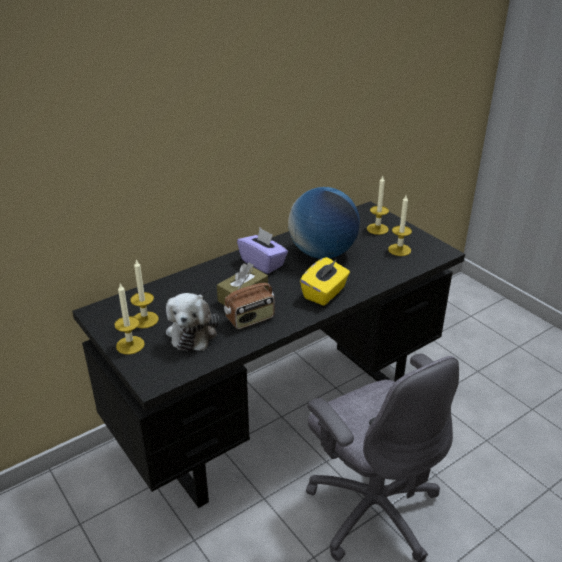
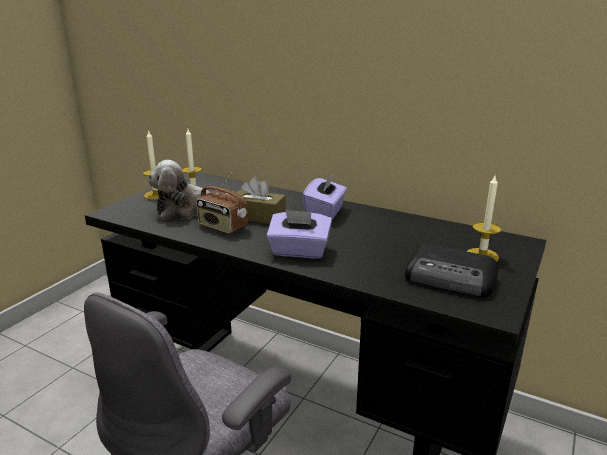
camera: 65 degrees right, 10 degrees down
(322, 253) = (380, 235): globe -> none
(325, 293) = (299, 251): yellow tissue box -> purple tissue box
(399, 250) = (451, 278): candle -> radio

